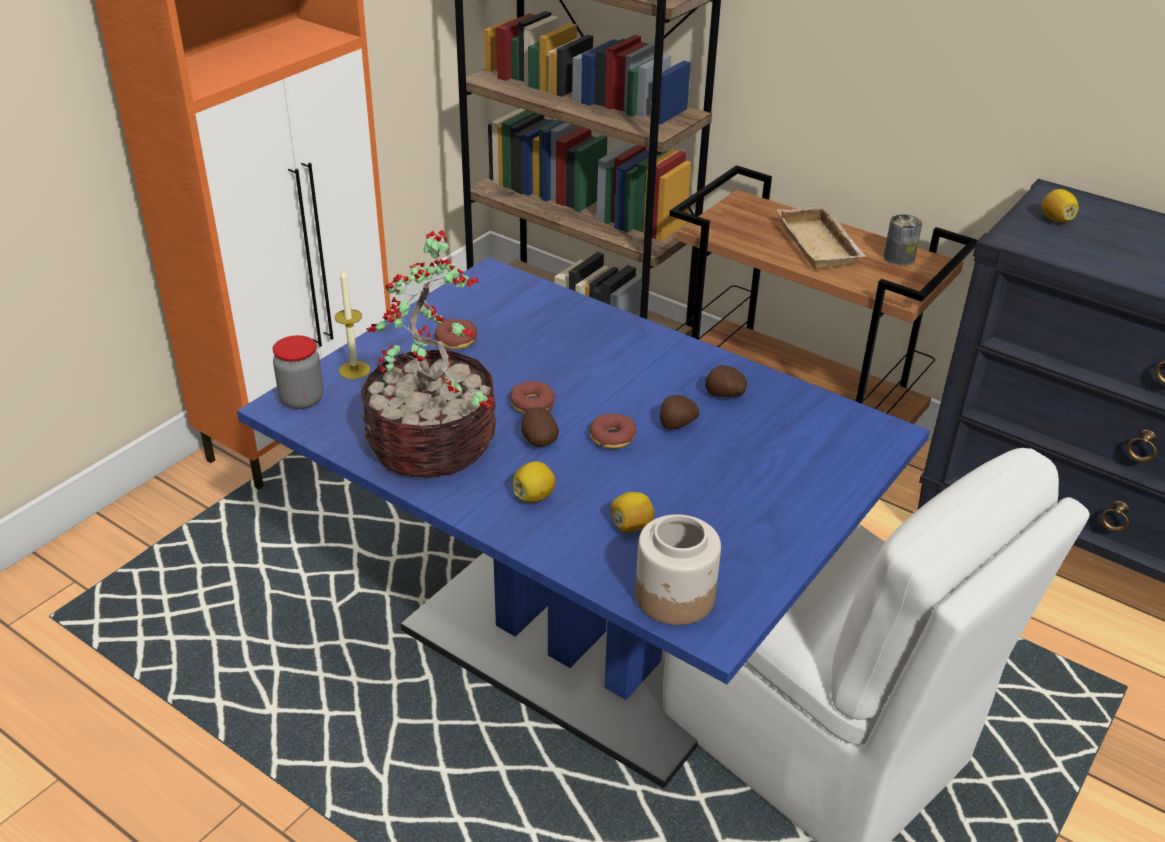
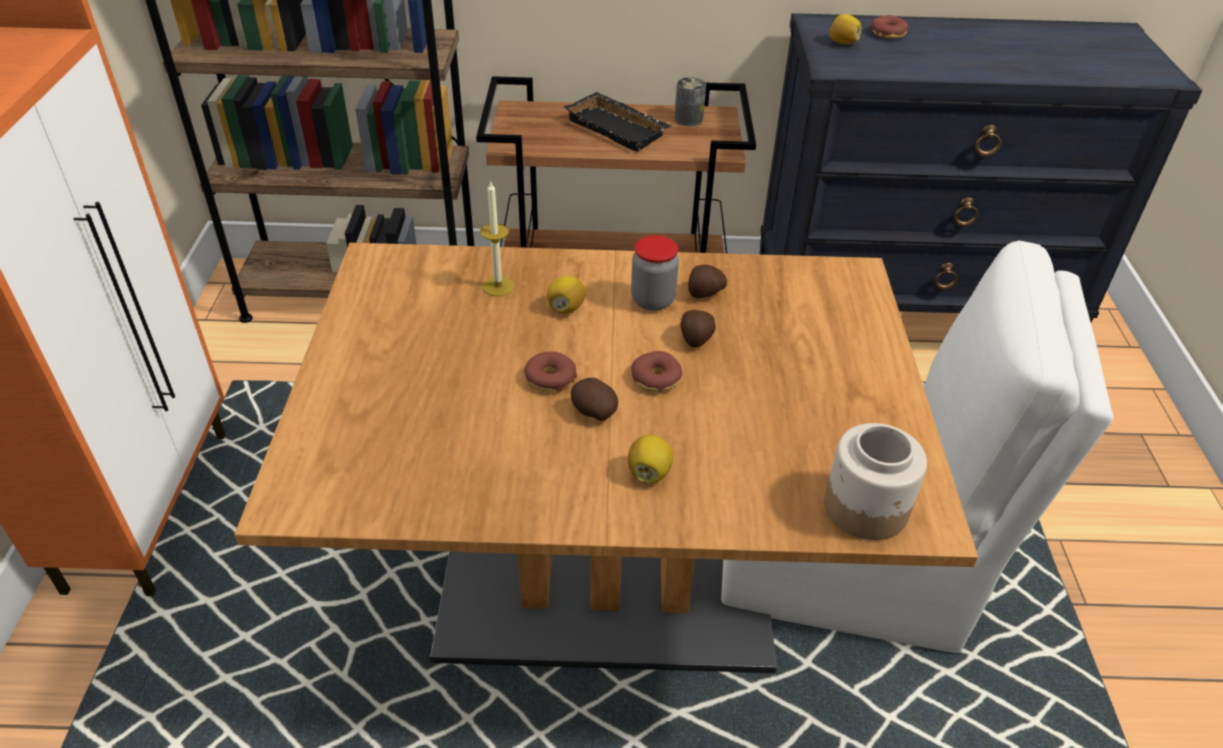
camera: 35 degrees left, 5 degrees up
(302, 399) = (302, 484): jar -> jar (653, 300)
(354, 370) = (329, 423): candle -> candle (498, 286)
(434, 445) = (500, 467): potted plant -> none
(456, 340) = (407, 343): donut -> donut (888, 33)
(577, 651) = (605, 590): blue dining table -> brown dining table
(631, 526) = (761, 458): lemon -> lemon (566, 308)
(821, 245) = (619, 128): beige tray -> black tray

